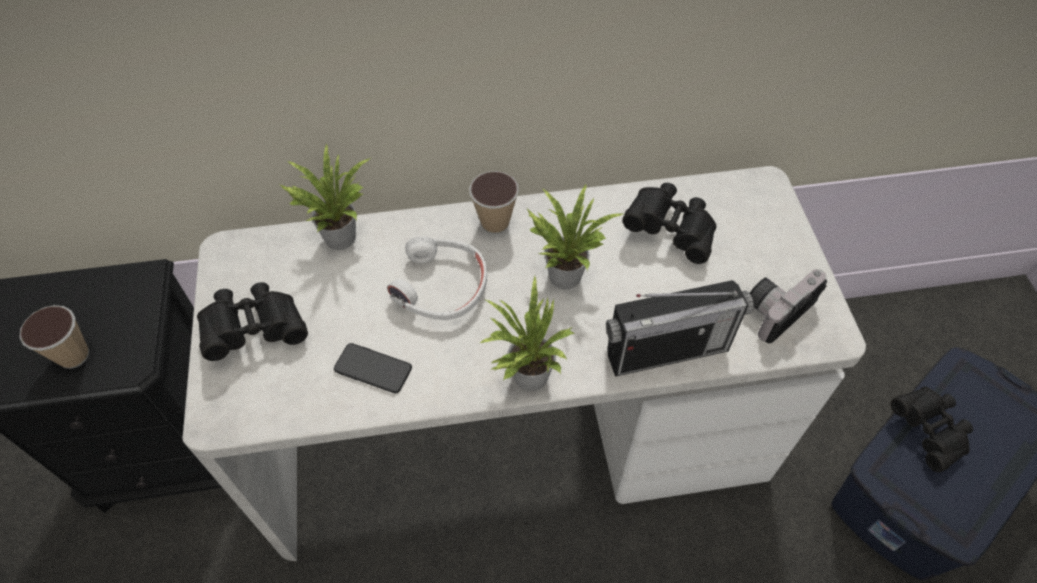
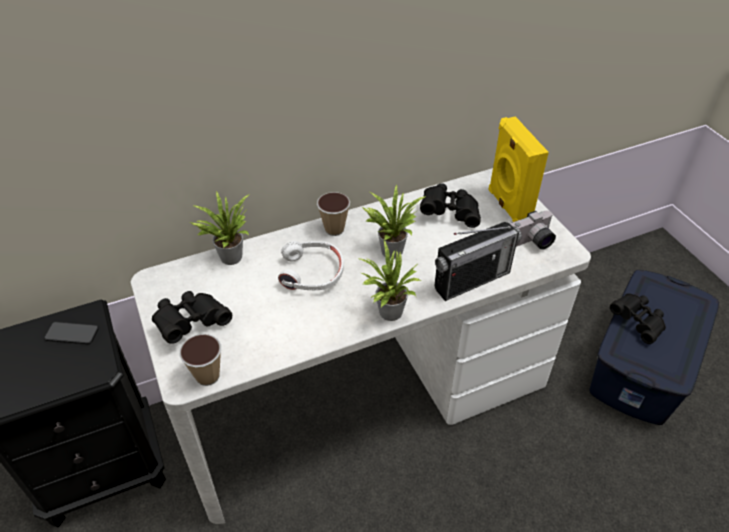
camera: 15 degrees left, 10 degrees down
(74, 355) = (53, 373): cup -> cup (207, 376)
(373, 369) = (283, 329): phone -> phone (72, 333)
(762, 238) = (507, 207): none -> yellow speaker
(776, 308) = (530, 244): camera -> camera turned 150 degrees counterclockwise

